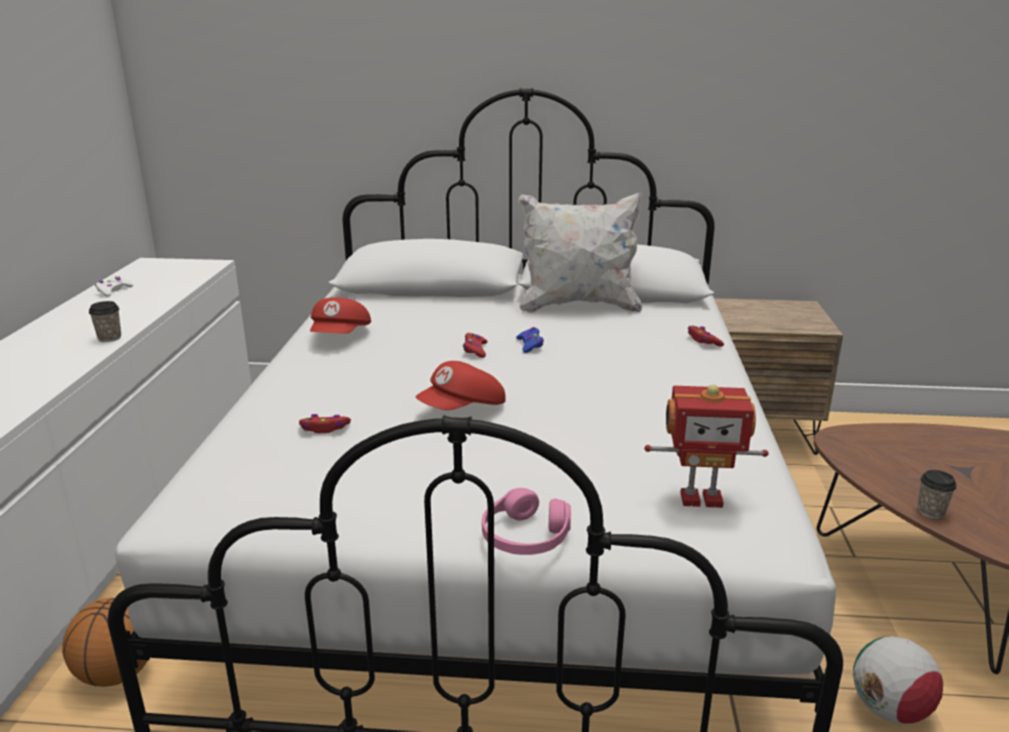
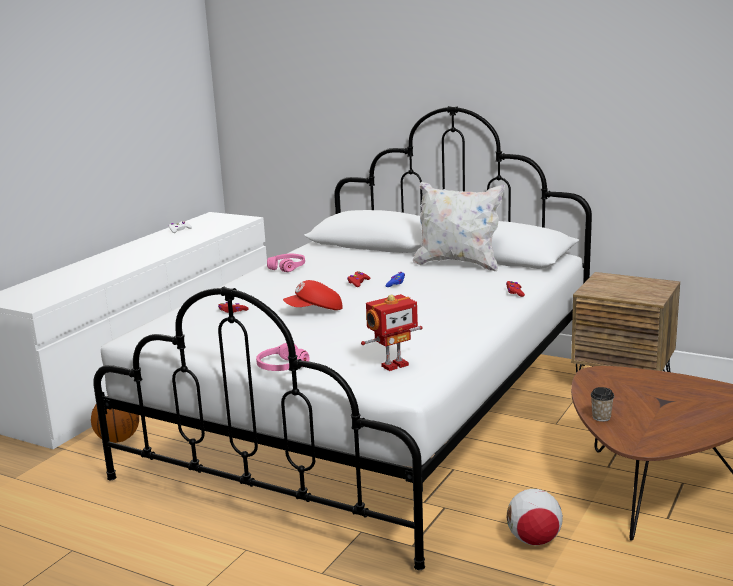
camera: 25 degrees right, 5 degrees down
(109, 338) = (158, 255): cup -> none
(341, 336) = (287, 267): red cap -> pink headphones
(700, 498) = (393, 365): toy robot -> toy robot turned 60 degrees counterclockwise

